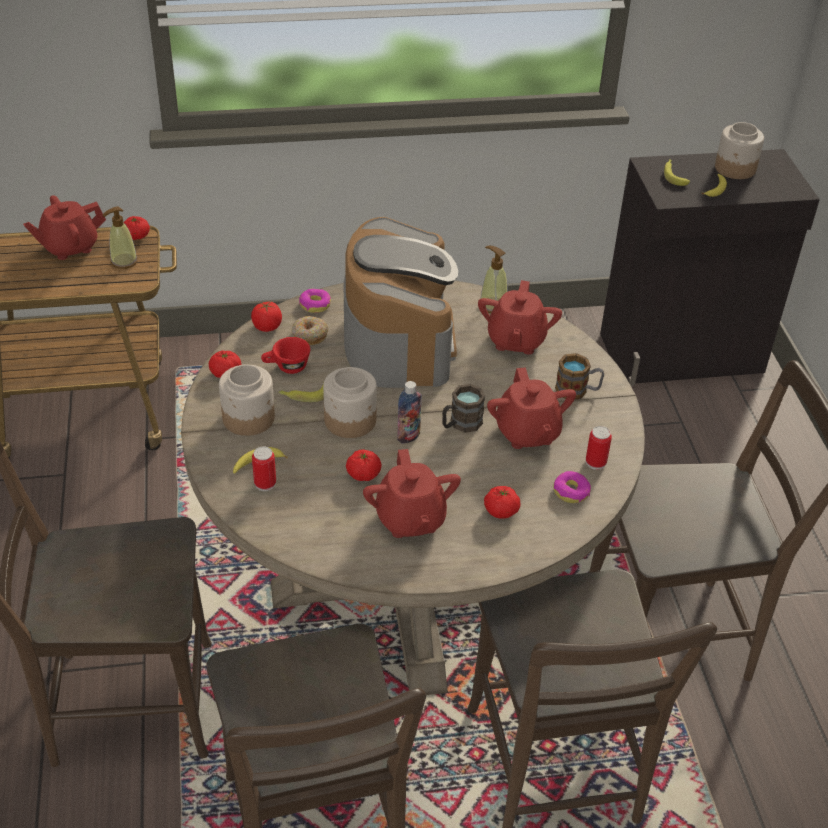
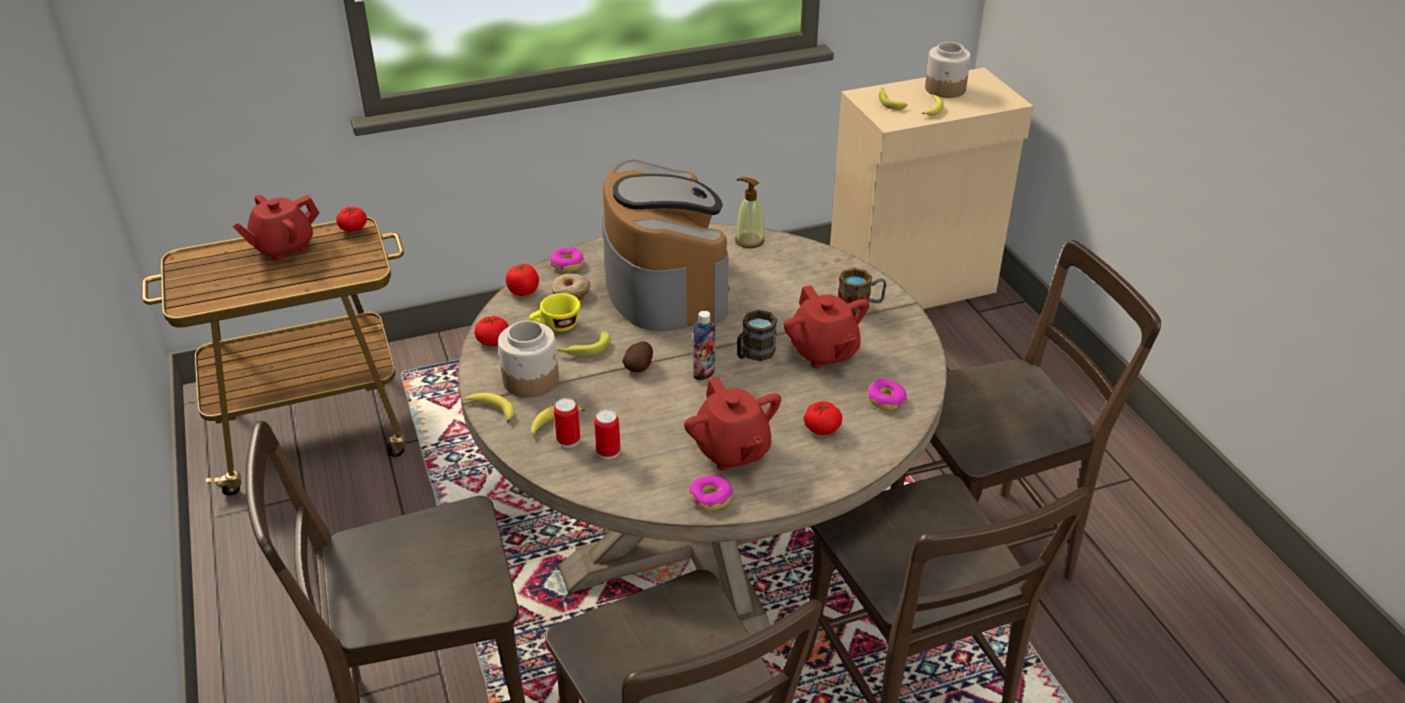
camera: 10 degrees left, 5 degrees down
(124, 261) = (346, 254): soap dispenser -> none
(207, 442) = (493, 409): none -> banana
(286, 367) = (556, 326): red cup -> yellow cup
(351, 420) = (639, 367): jar -> potato
(363, 474) = (669, 415): tomato -> none
(377, 563) = (711, 498): none -> donut
(516, 341) = (783, 269): red teapot -> none
(595, 462) = (900, 369): can -> can (608, 451)
(683, 354) = (913, 287): black cabinet -> beige cabinet

